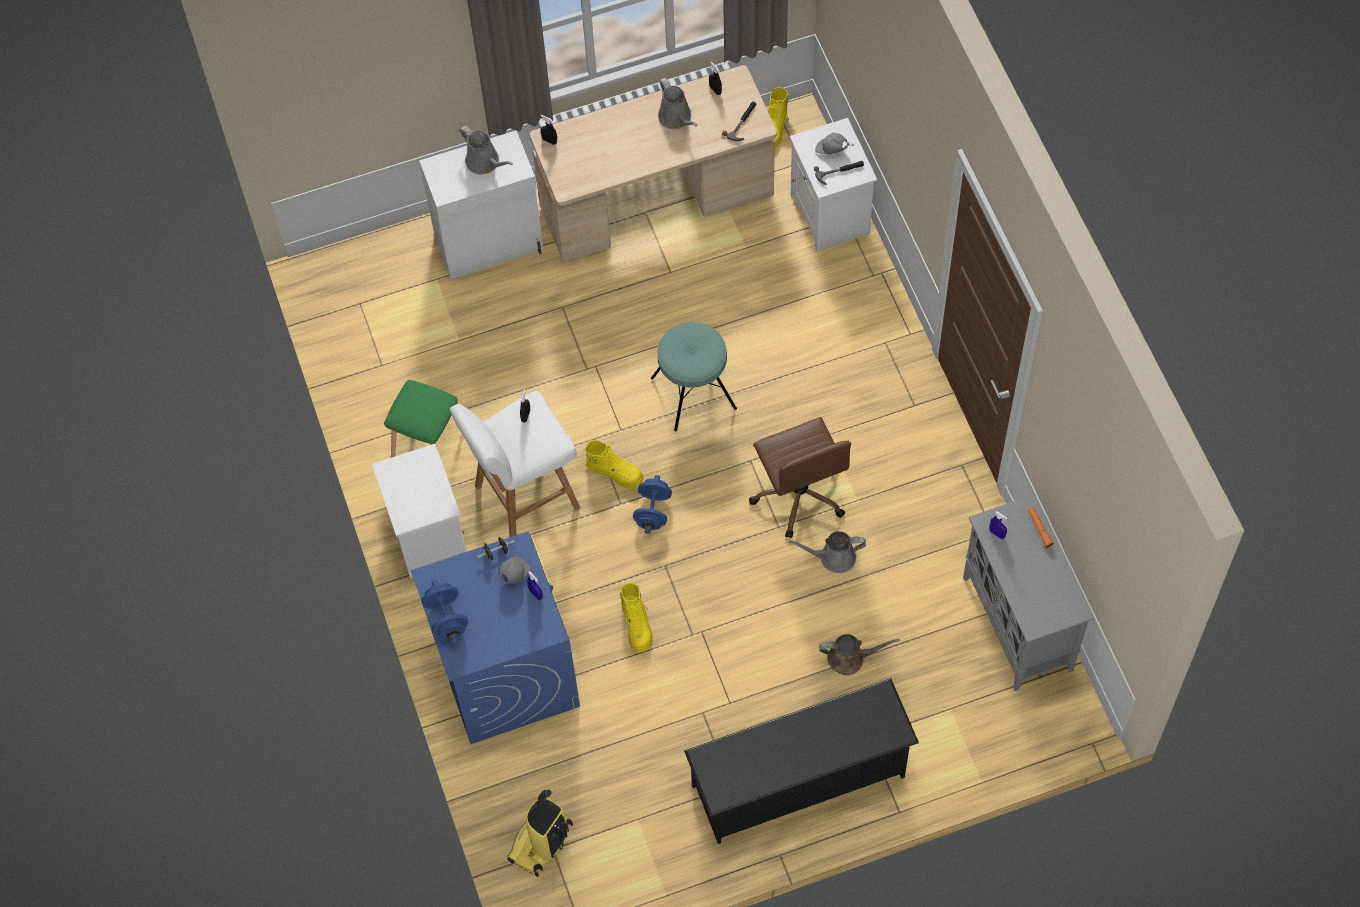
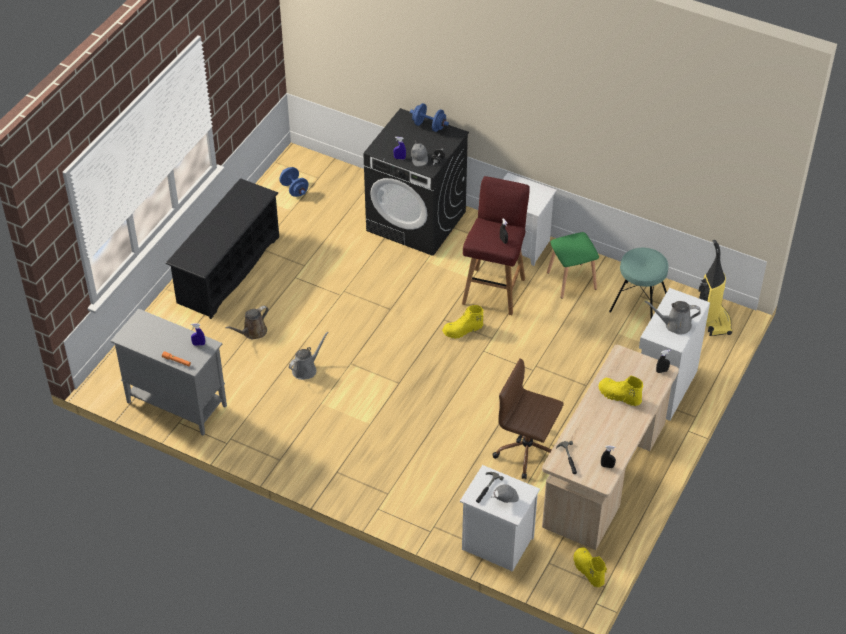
camera: 135 degrees right, 15 degrees down
(505, 671) = (416, 221): blue washing machine -> black washing machine
(524, 498) = (494, 290): white stool -> red stool
(541, 844) = (325, 176): vacuum cleaner -> vacuum cleaner (713, 320)
(637, 625) = (375, 277): yellow boot -> yellow boot (619, 396)
(653, 511) = (423, 327): blue dumbbell -> blue dumbbell (294, 189)
(676, 118) = (609, 433): grey watering can -> none
(693, 393) = (465, 393): turquoise stool -> turquoise stool (638, 304)
(799, 494) = (355, 385): brown office chair -> brown office chair (528, 451)

